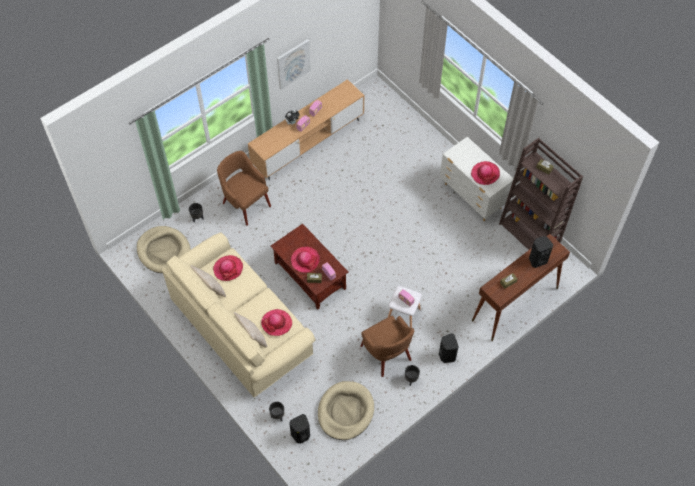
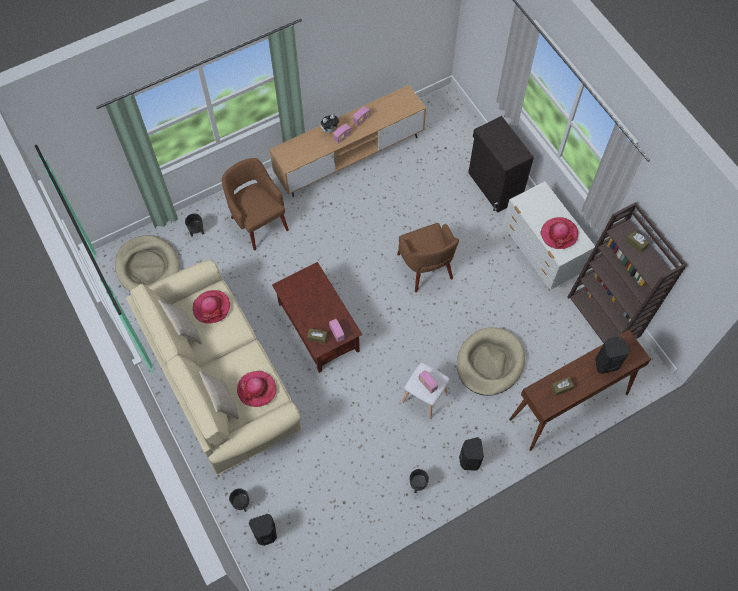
camera: 10 degrees right, 5 degrees up
(293, 63) = (337, 56): picture -> none
(305, 260) = (311, 310): hat -> none
(345, 411) = (327, 513): beige dog bed -> beige dog bed (489, 363)
(386, 353) = (393, 445): brown armchair -> brown armchair (425, 267)
(426, 149) = (494, 187): none -> black cabinet

